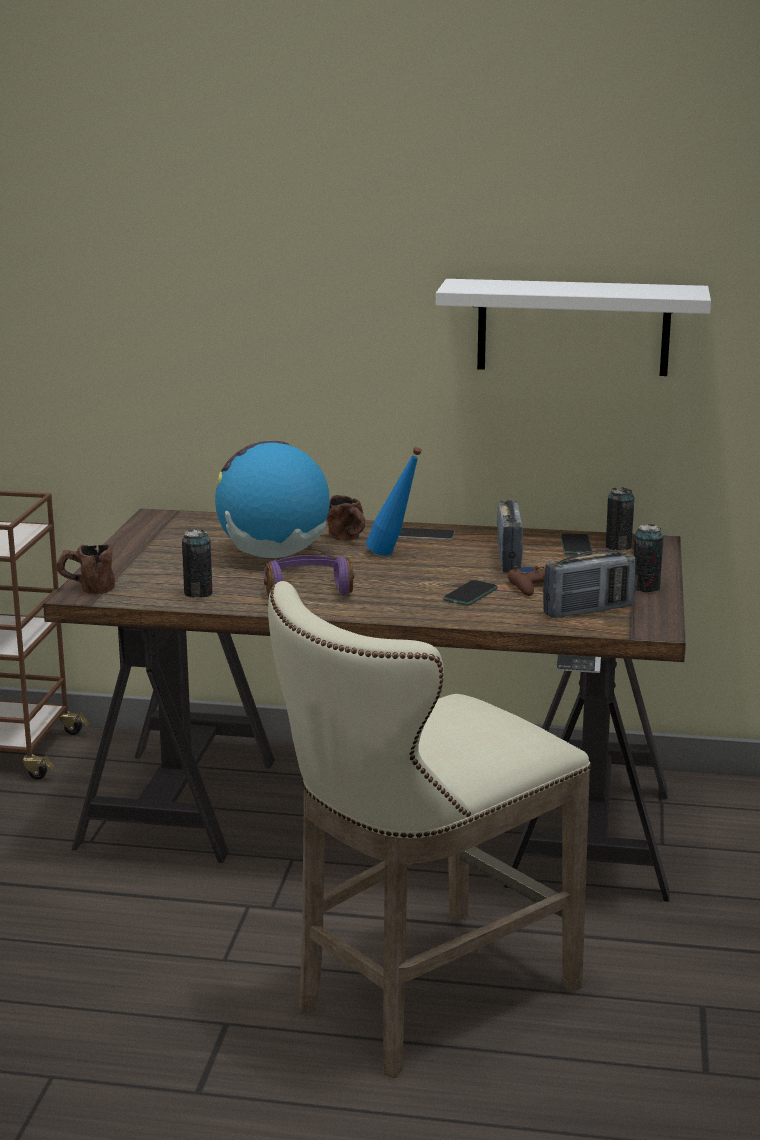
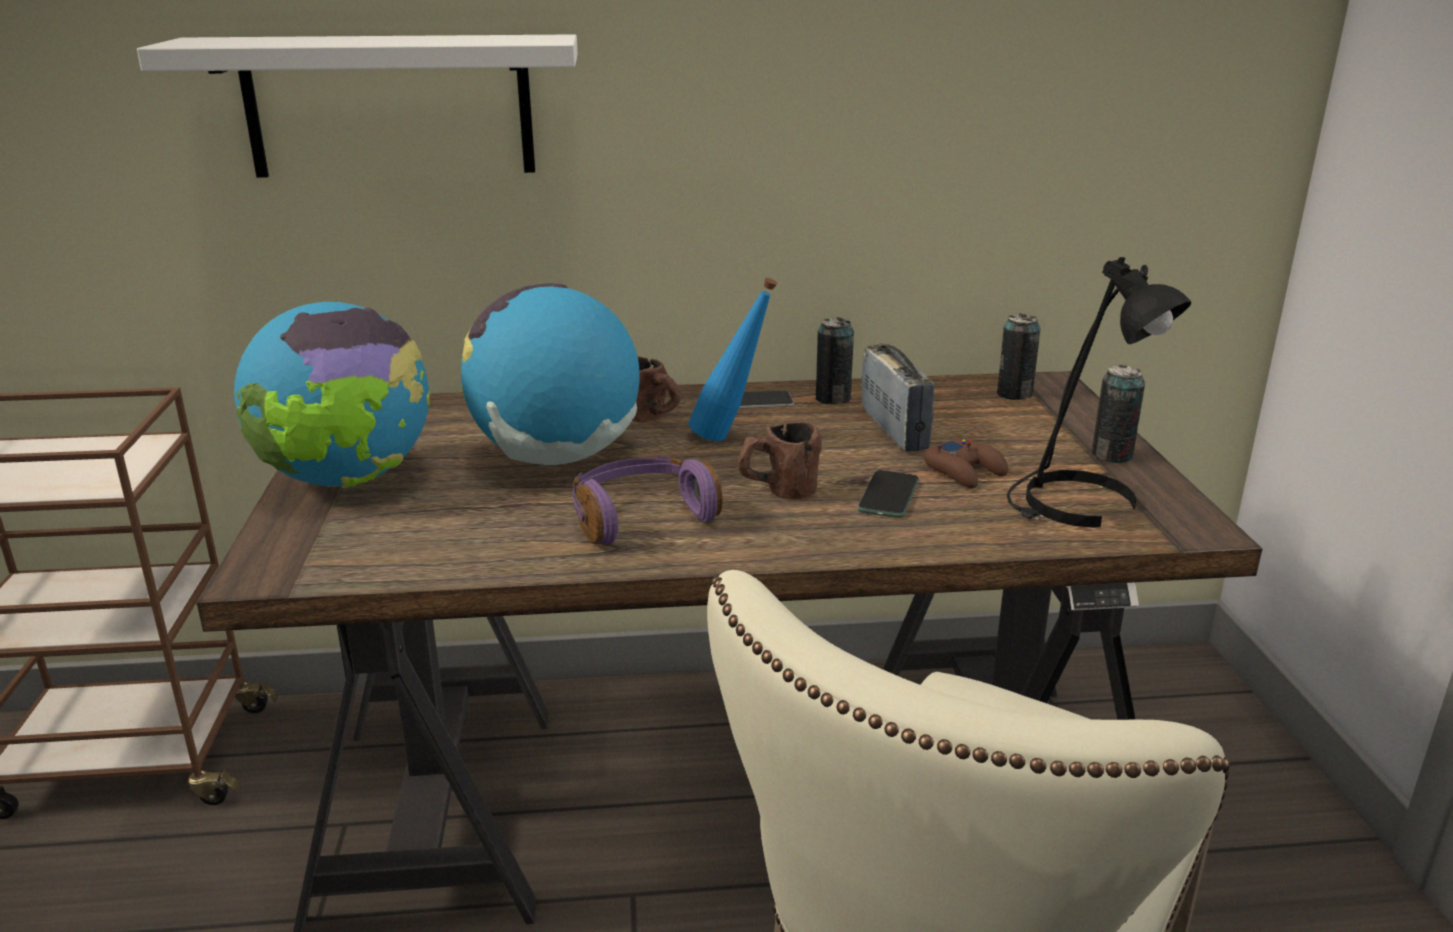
camera: 15 degrees left, 5 degrees up
(86, 589) = (271, 559): brown mug -> brown mug (777, 491)
(140, 555) = (347, 480): none -> globe
(198, 593) = (468, 546): can -> can (833, 399)
(573, 327) = (941, 93): white shelf -> white shelf (389, 106)
(576, 546) = (961, 398): phone -> none
(588, 611) = (1075, 505): radio -> black table lamp

